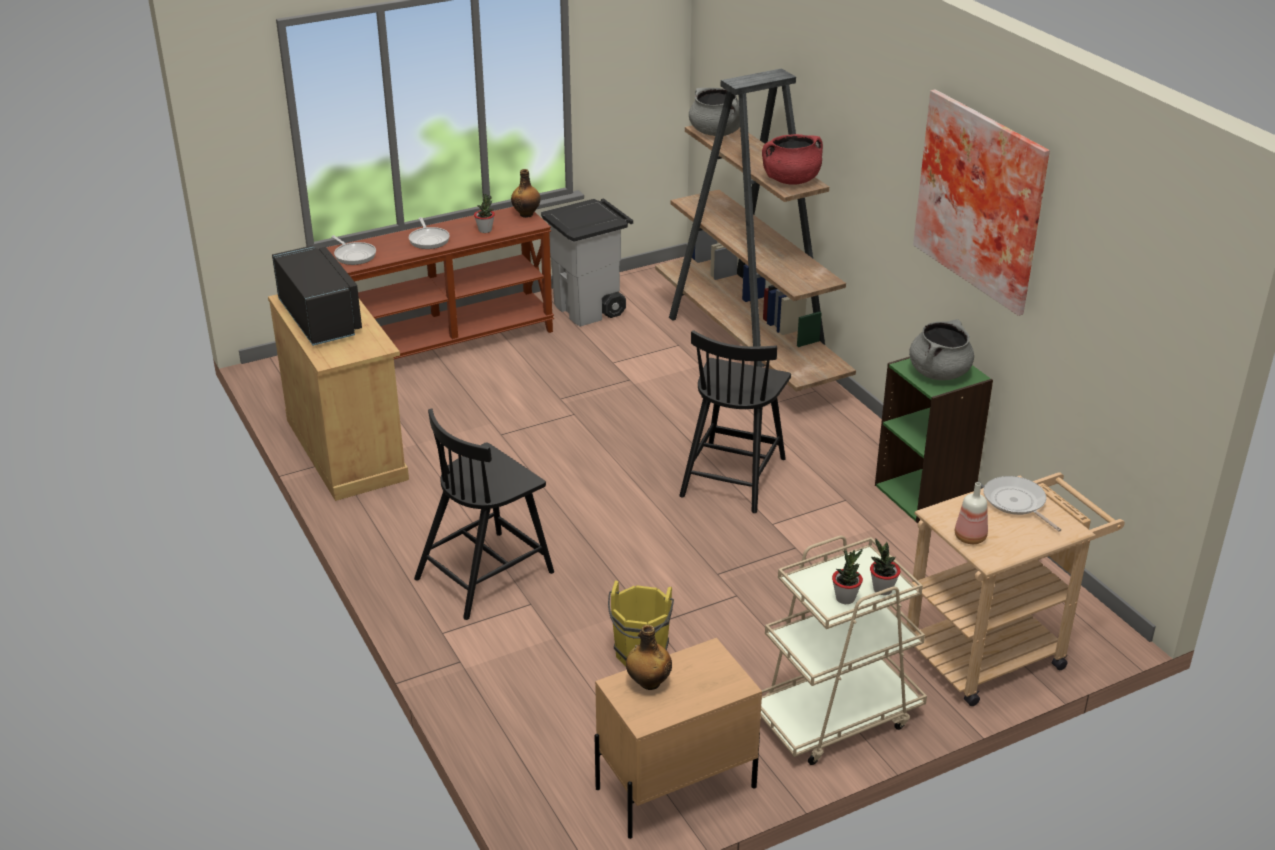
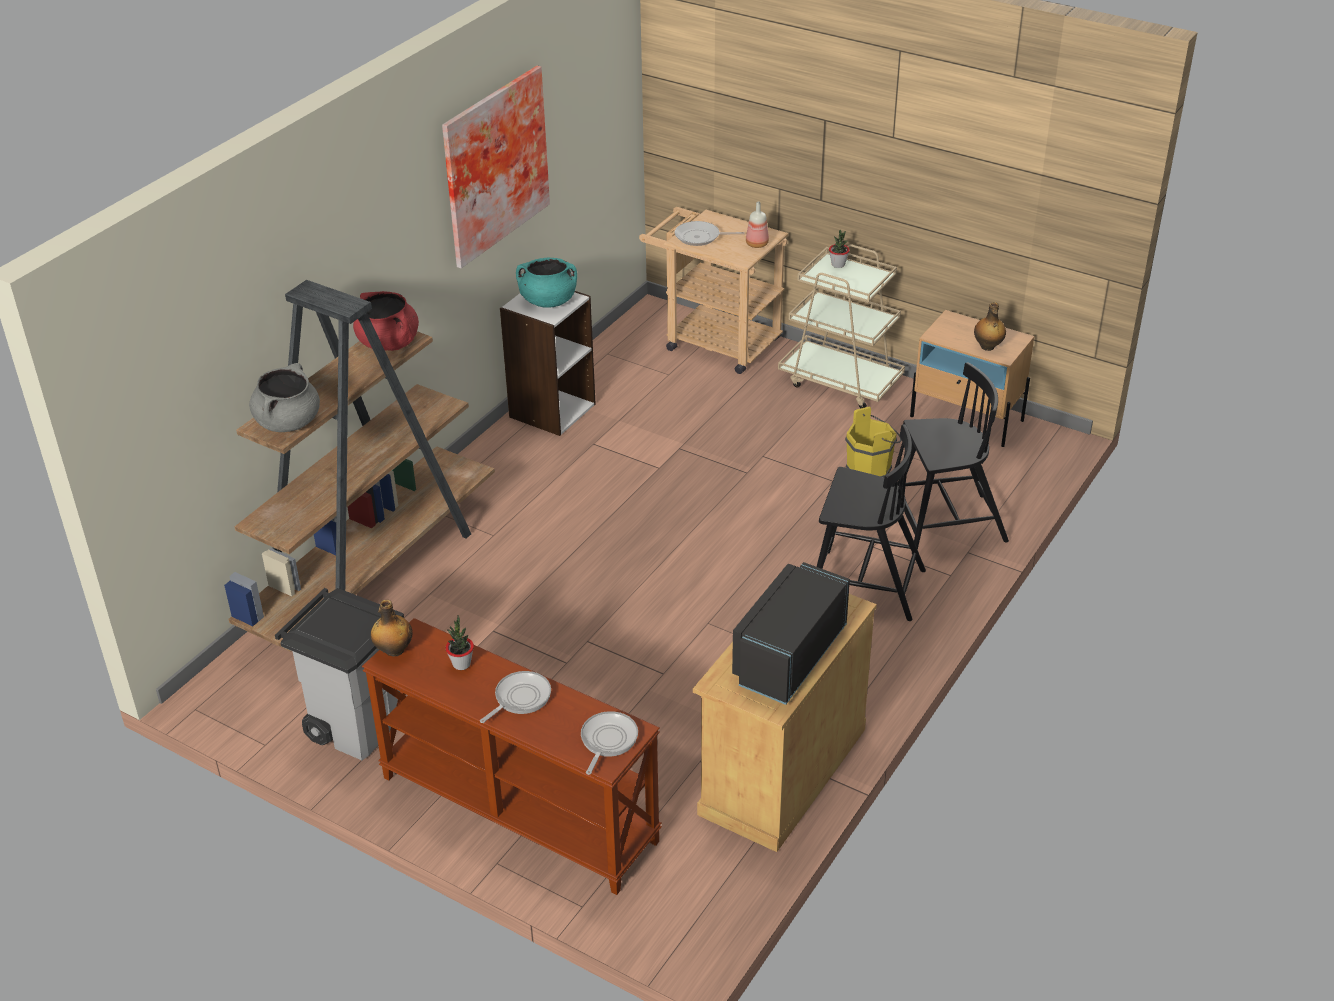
camera: 120 degrees left, 5 degrees up
(733, 476) = (608, 509): black chair -> black chair (946, 524)
(845, 598) = (861, 274): potted plant -> none
(925, 494) = (551, 410): green bookcase -> white bookcase
(939, 372) = (548, 301): grey cooking pot -> turquoise cooking pot
(1016, 503) = (700, 237): frying pan -> frying pan turned 60 degrees clockwise

